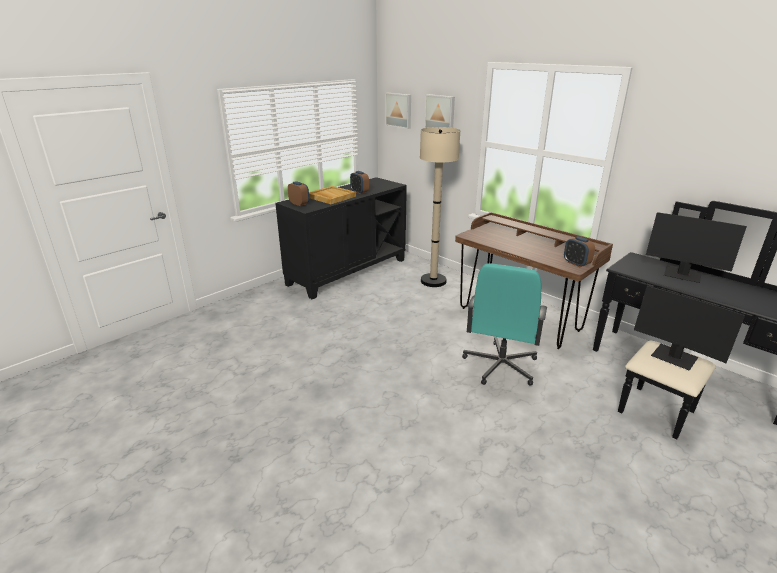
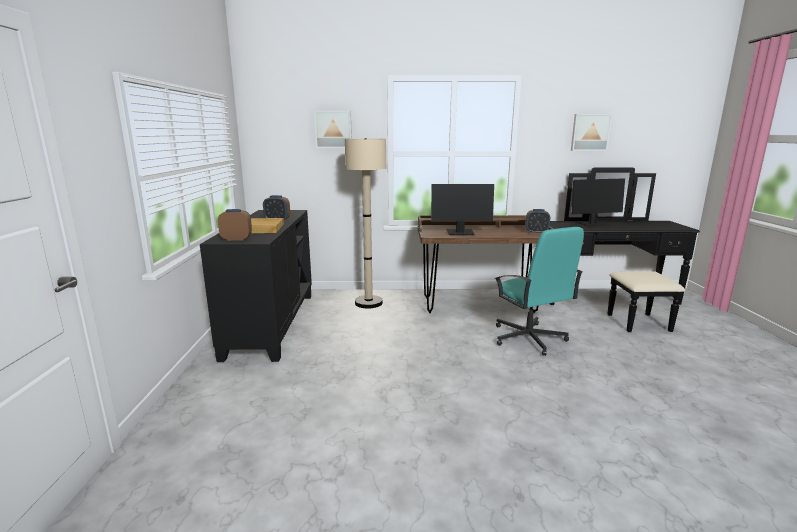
camera: 45 degrees left, 10 degrees down
(399, 110) = (274, 132): picture -> picture (590, 132)
(674, 357) = (645, 274): monitor -> monitor (460, 233)

